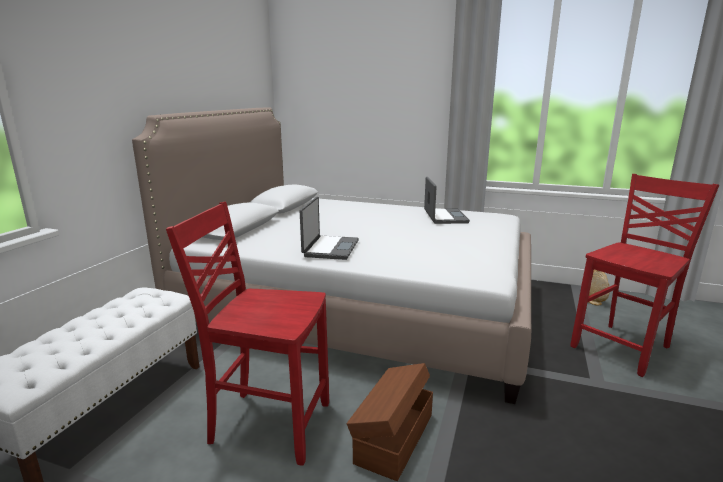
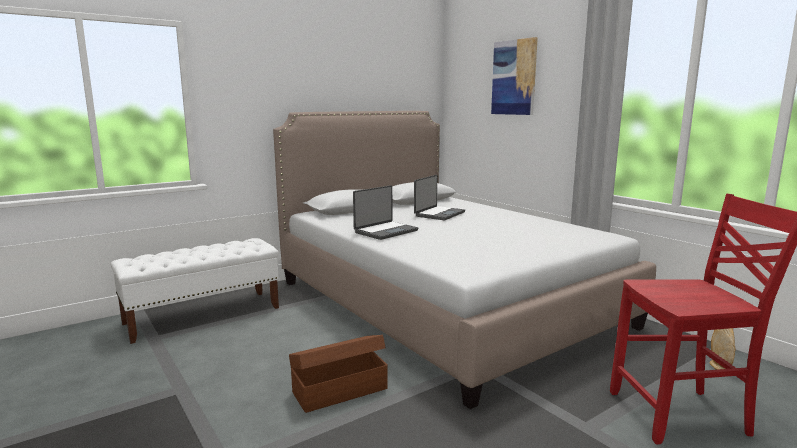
camera: 35 degrees right, 5 degrees down
(268, 423) = (275, 351): red chair -> none
(367, 73) = (514, 77): none -> picture
(444, 217) = (542, 227): laptop -> laptop (439, 214)

